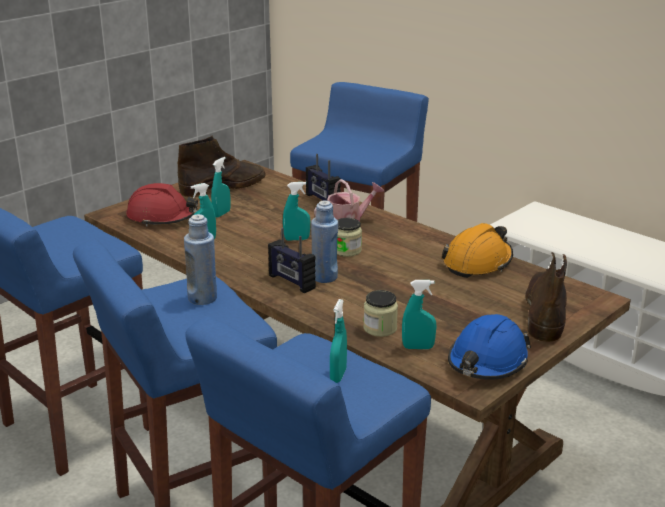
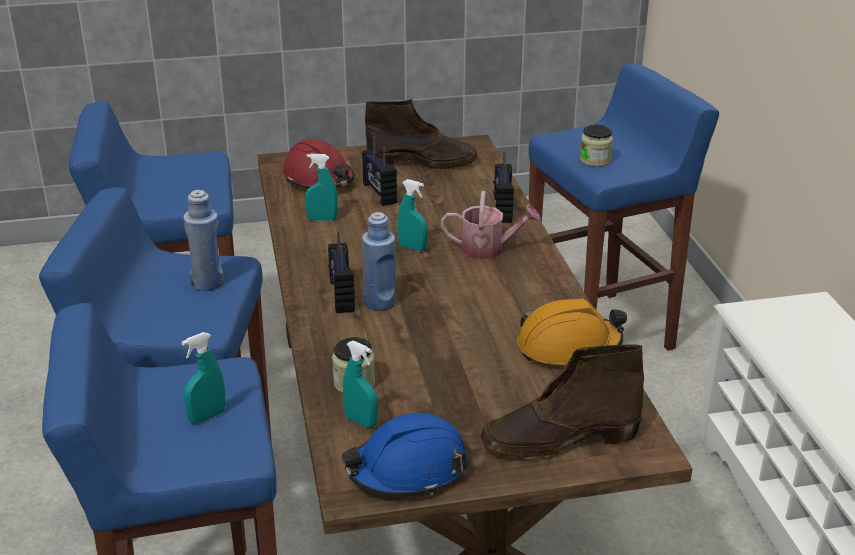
camera: 35 degrees right, 5 degrees up
(221, 214) = (379, 193): turquoise spray bottle -> radio
(347, 250) = (445, 279): jar -> jar (595, 160)
(545, 312) = (558, 439): brown boot -> brown boot turned 150 degrees counterclockwise

